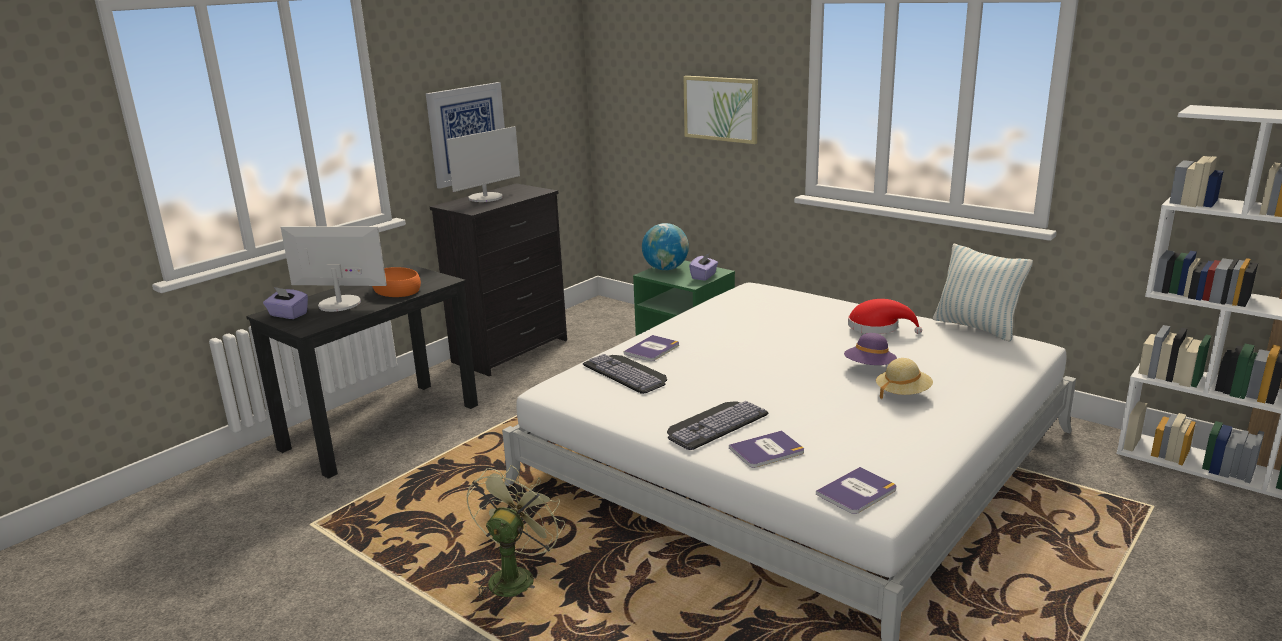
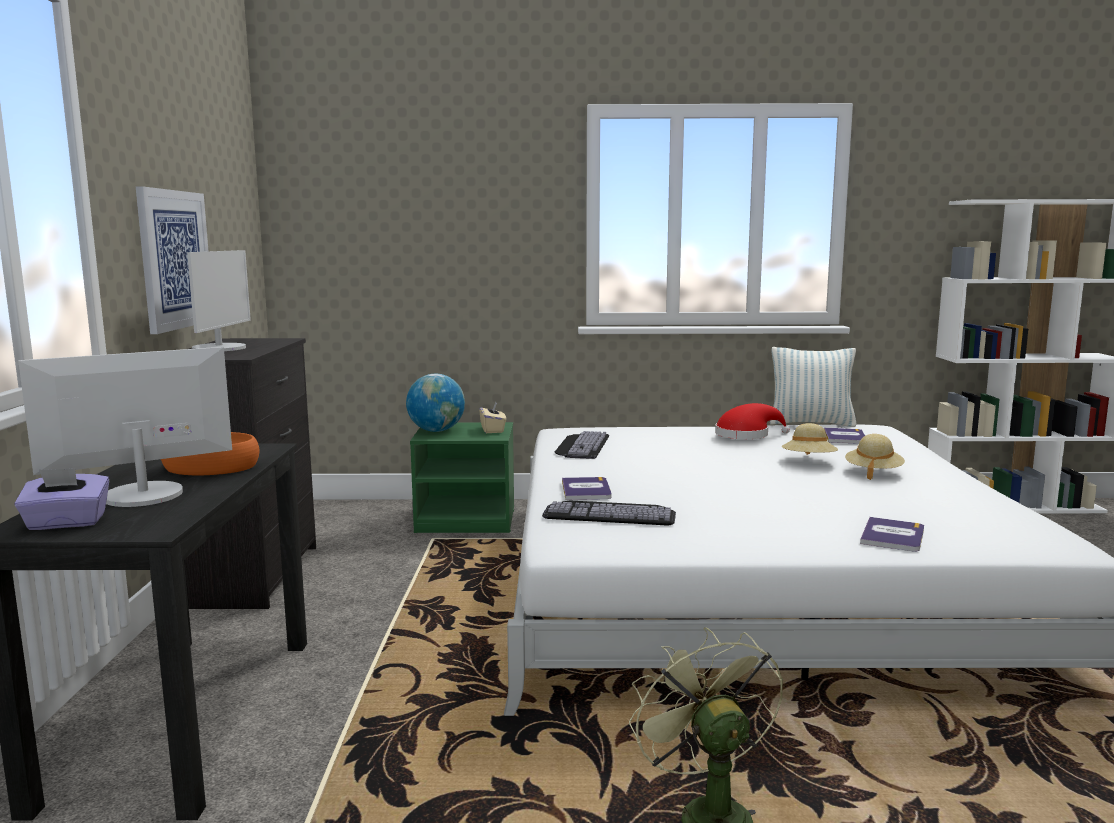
camera: 40 degrees left, 10 degrees down
(704, 276) = (493, 430): purple tissue box -> beige tissue box
(714, 423) = (798, 528): keyboard -> keyboard (581, 445)
(721, 108) = (472, 239): picture -> none
(857, 492) = (1030, 542): book -> book (845, 437)
(869, 367) = (809, 461): purple hat -> beige hat

